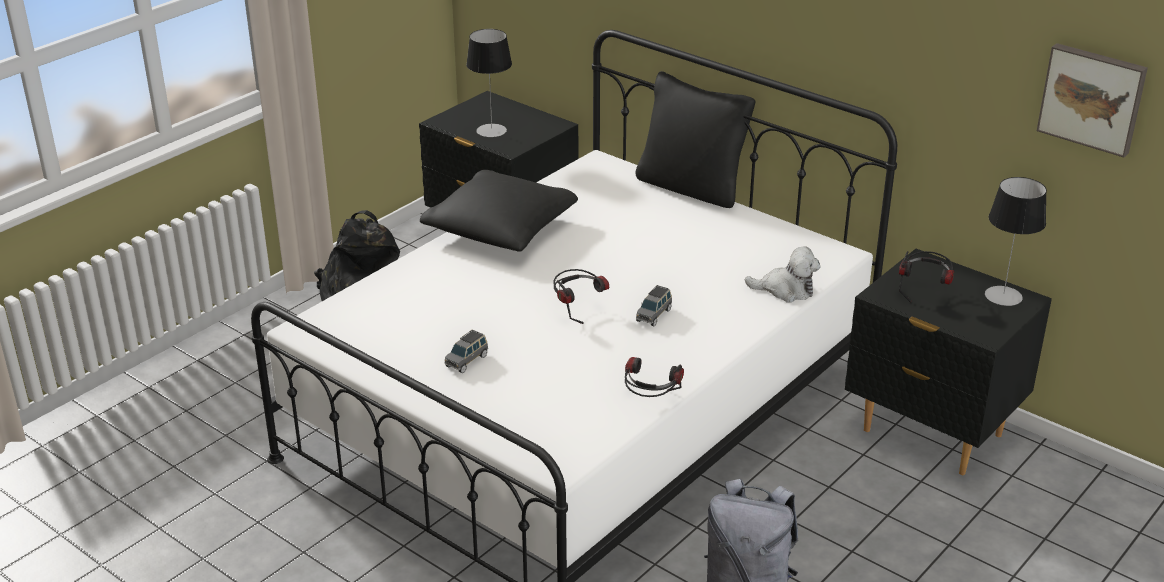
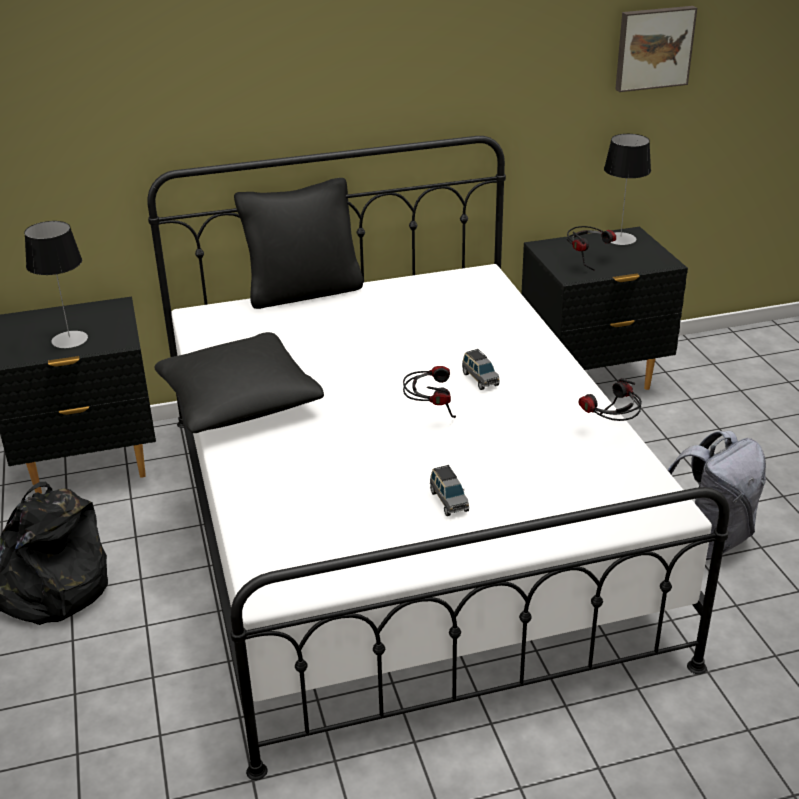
camera: 55 degrees left, 0 degrees up
(785, 290) = (508, 312): plush toy -> none

